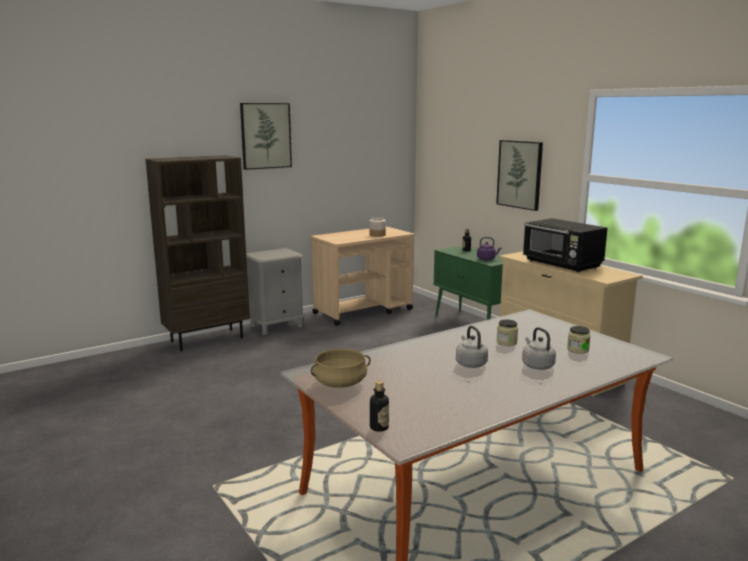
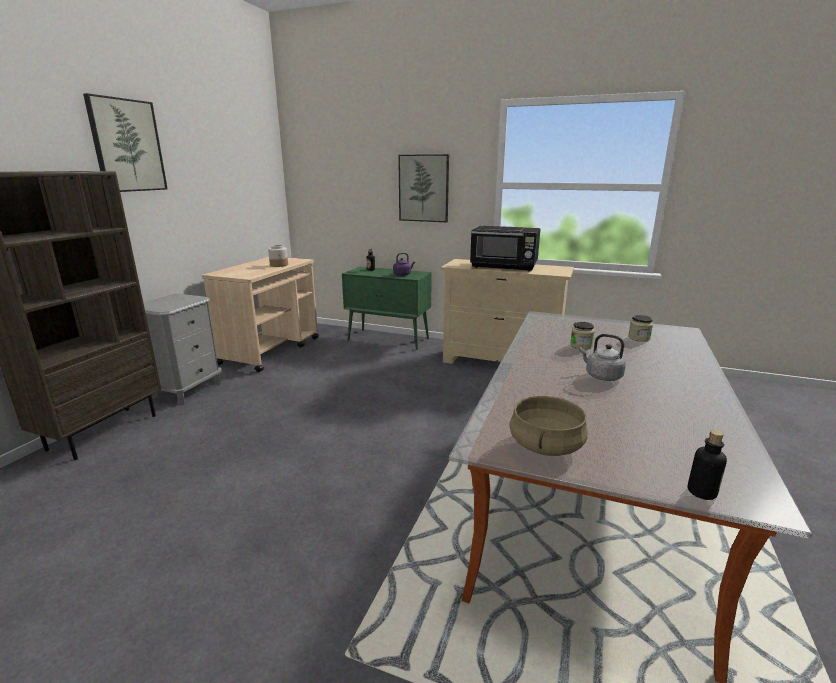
camera: 35 degrees left, 5 degrees up
(537, 365) = (647, 361): grey kettle -> none

